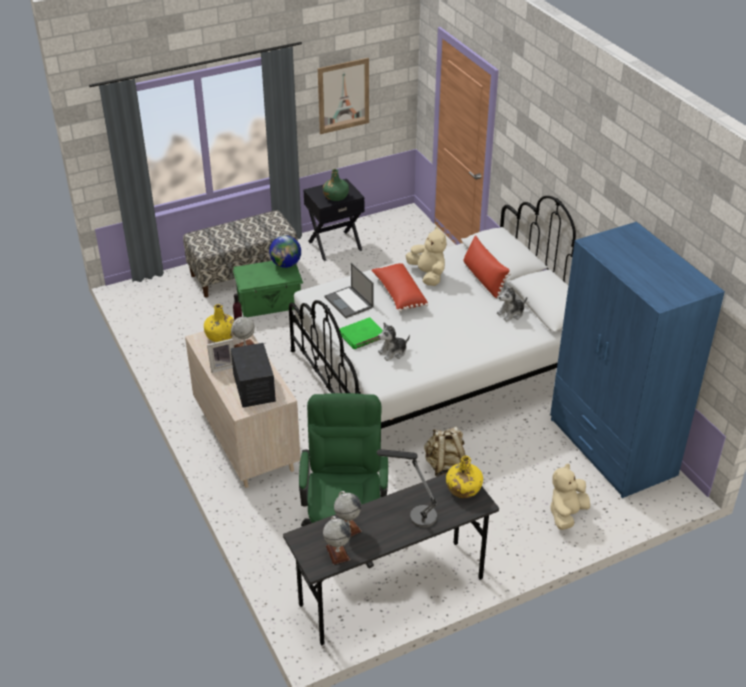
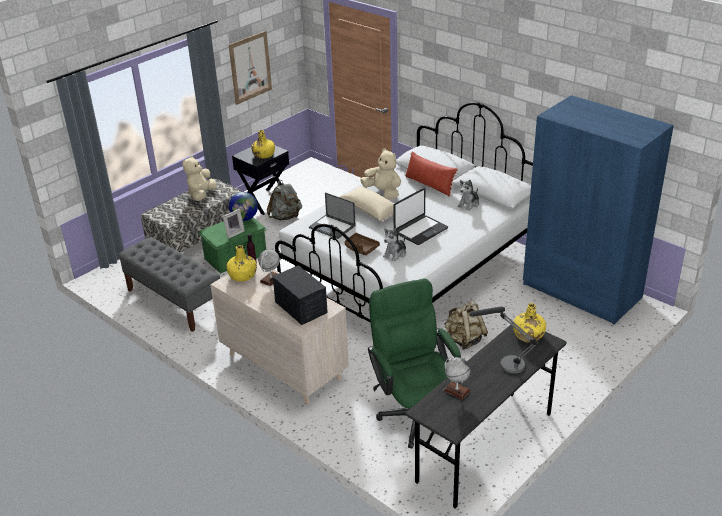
camera: 20 degrees left, 5 degrees down
(182, 336) = (174, 301): none -> grey bench
(222, 366) = (261, 298): picture frame -> picture frame (234, 233)
(336, 196) = (264, 155): green bottle -> yellow bottle
(337, 553) = (462, 413): globe -> none
(345, 270) = (285, 217): none -> grey backpack
(362, 335) = (361, 248): green book -> brown tray
(399, 294) = (369, 211): red pillow -> beige pillow
(437, 331) = (420, 230): none -> laptop
(566, 514) = (581, 348): beige plush toy -> beige plush toy (201, 195)

